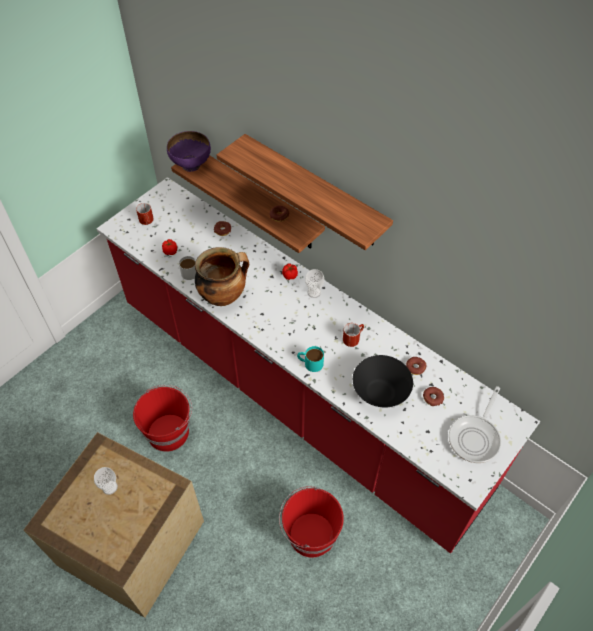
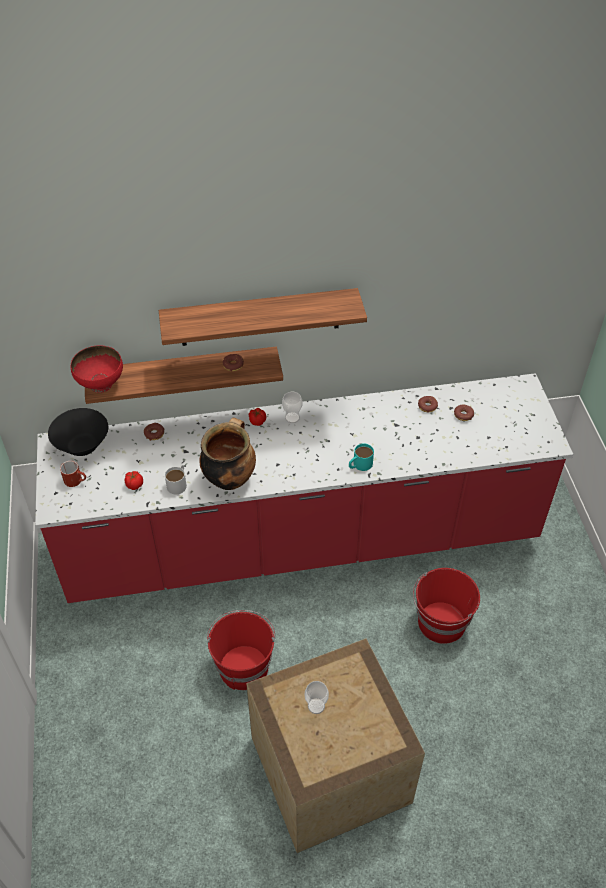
camera: 50 degrees left, 5 degrees down
(191, 165) = (101, 384): purple bowl -> red bowl
(353, 337) = (362, 423): red mug -> none
(380, 393) = (429, 441): black bowl -> black bowl (82, 446)
(475, 437) = (517, 415): frying pan -> none

